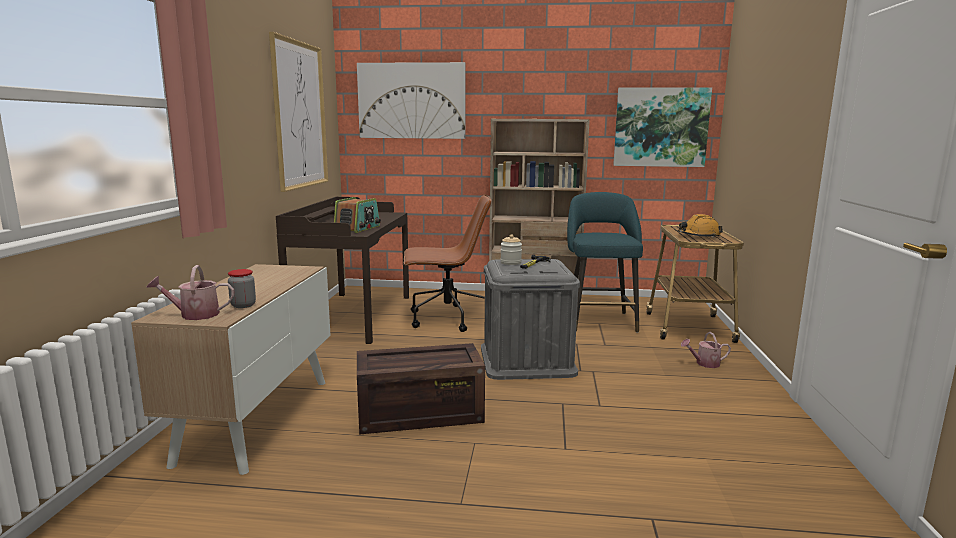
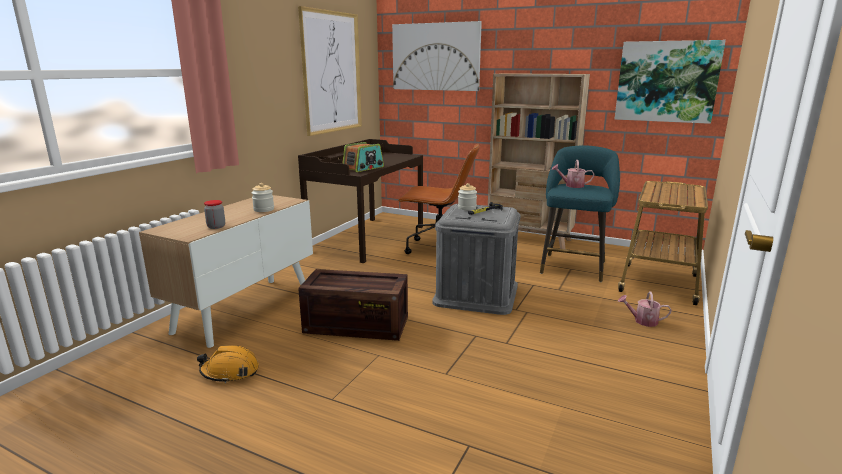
camera: 20 degrees right, 5 degrees up
(194, 315) = (179, 230): watering can -> watering can (571, 185)
(282, 281) = (264, 209): none -> jar
(698, 236) = (668, 196): orange hard hat -> orange hard hat (230, 372)

